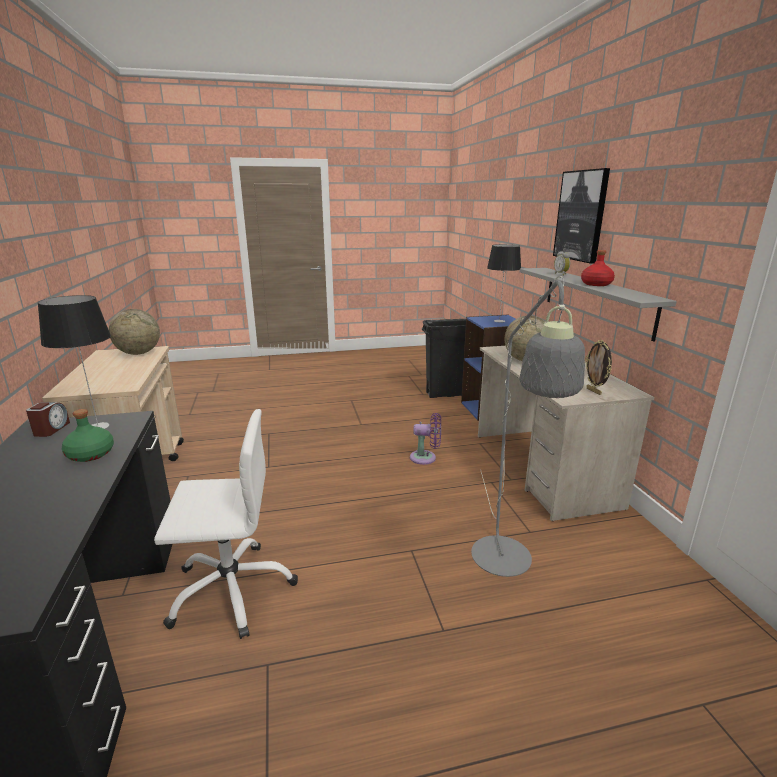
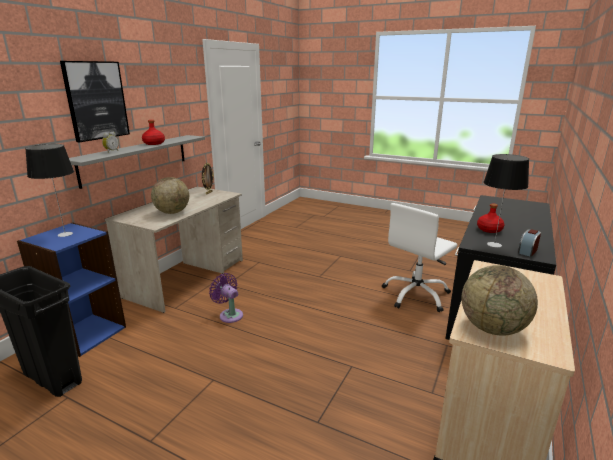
camera: 140 degrees left, 0 degrees up
(90, 454) = (489, 229): green bottle -> red bottle
(232, 589) = (416, 295): white office chair -> white office chair turned 75 degrees counterclockwise
(504, 566) = (291, 259): grey floor lamp -> none

